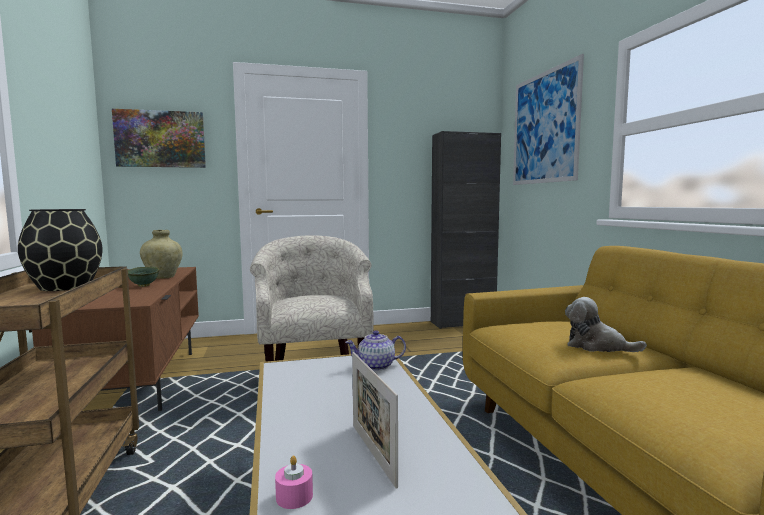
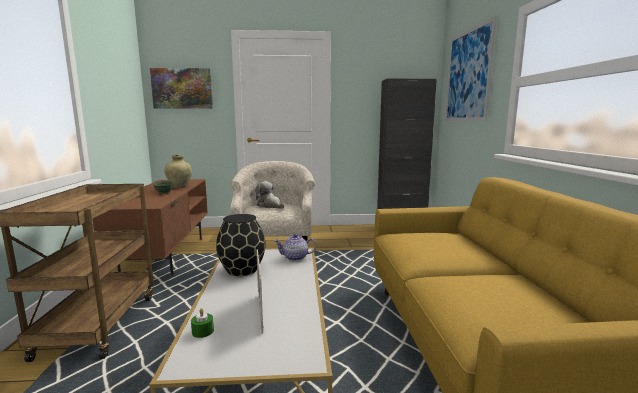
camera: 10 degrees right, 5 degrees up
(66, 287) = (106, 196): black vase -> black vase (242, 270)
(294, 496) = (203, 331): pink candle -> green candle
(597, 346) = (453, 254): plush toy -> plush toy (269, 206)

